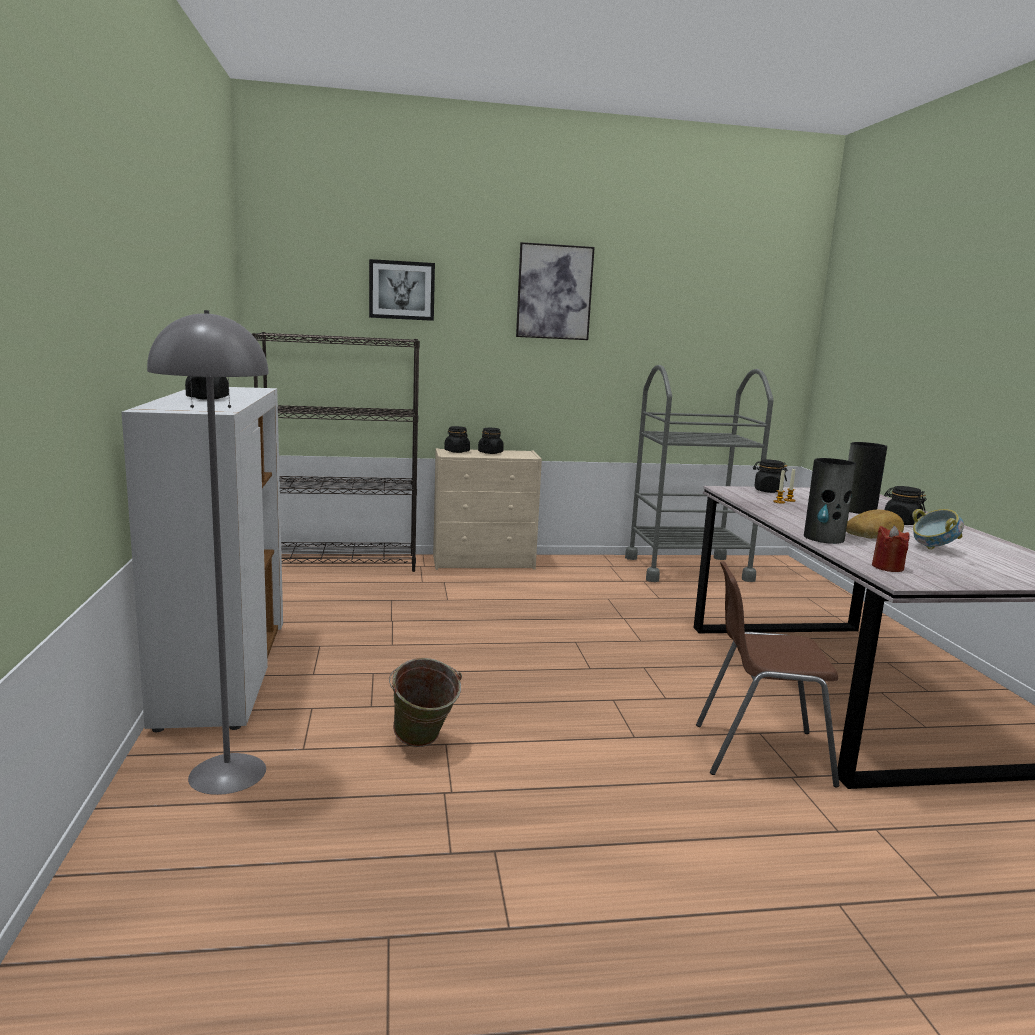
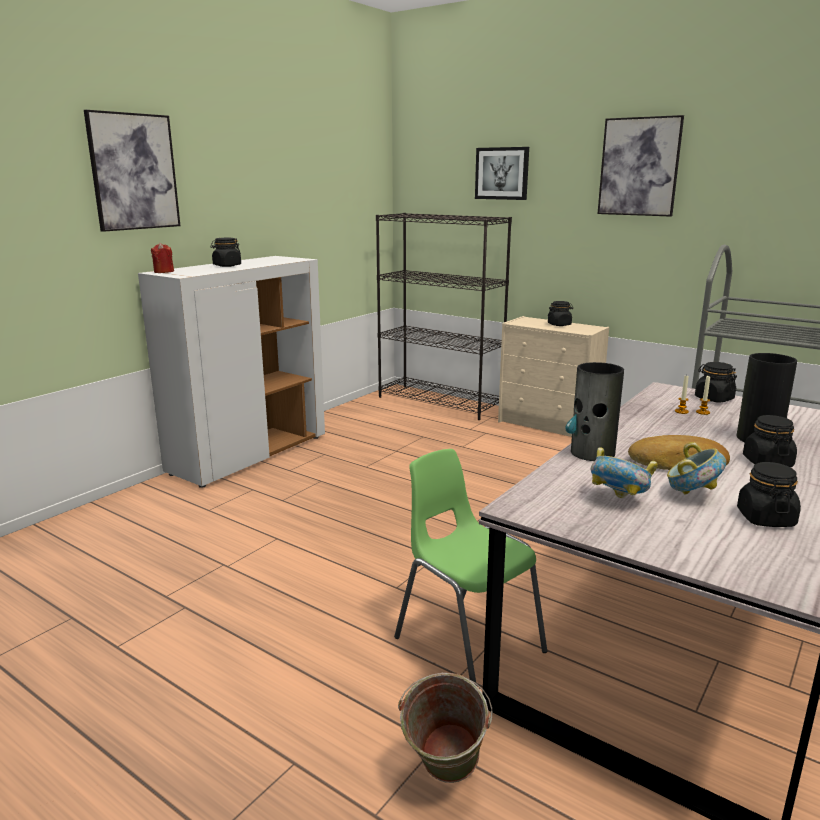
camera: 45 degrees right, 5 degrees up
(110, 250) = (133, 172): none -> picture
(228, 772) = (159, 508): grey floor lamp -> none
(422, 745) = (264, 533): green bucket -> green bucket (444, 778)
(456, 451) = (532, 320): black jar -> black jar (765, 518)
(760, 753) = (467, 644): brown chair -> green chair
(887, 567) = (554, 493): red candle -> red candle (164, 271)
(921, 561) = (618, 500): none -> bowl

